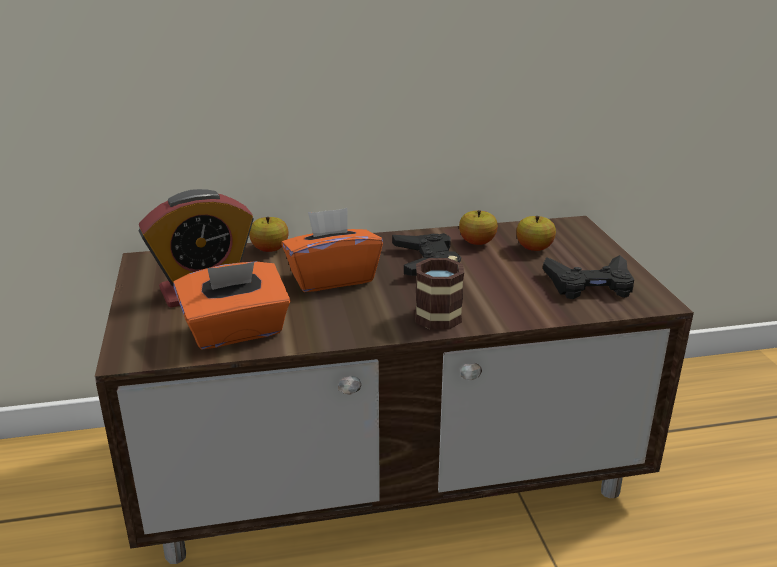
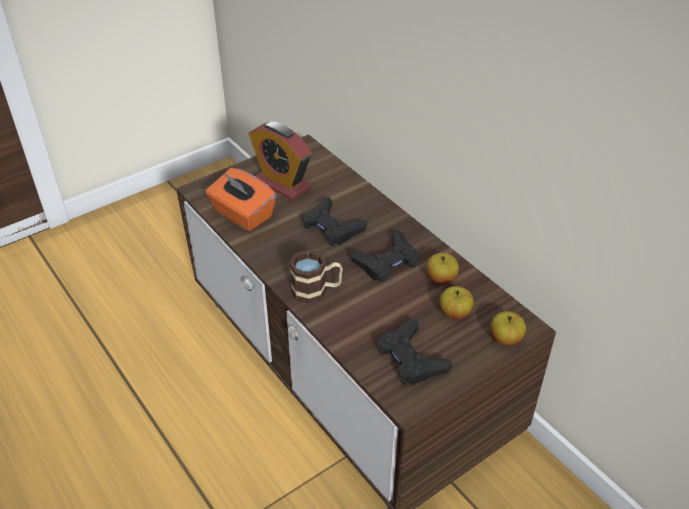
camera: 65 degrees right, 15 degrees up
(270, 249) = (354, 186): apple -> apple (505, 339)
(332, 278) = (332, 227): orange tissue box -> black game controller

